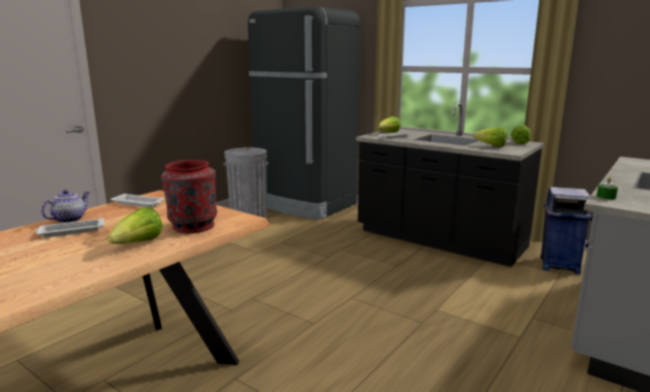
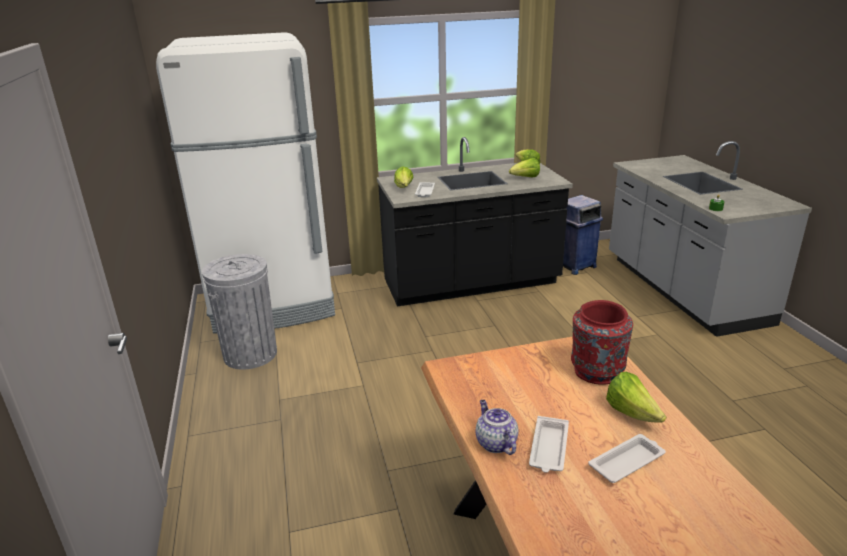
camera: 50 degrees left, 10 degrees up
(139, 203) = (475, 385): white tray -> white tray (627, 462)
(305, 204) = (274, 306): black fridge -> white fridge

